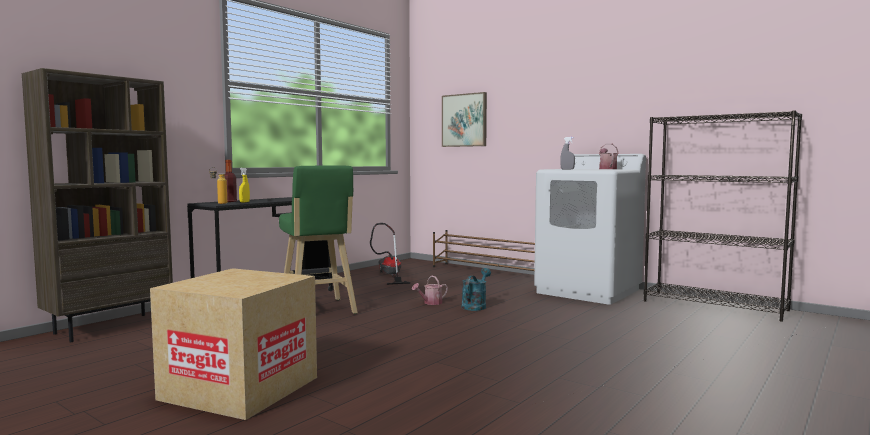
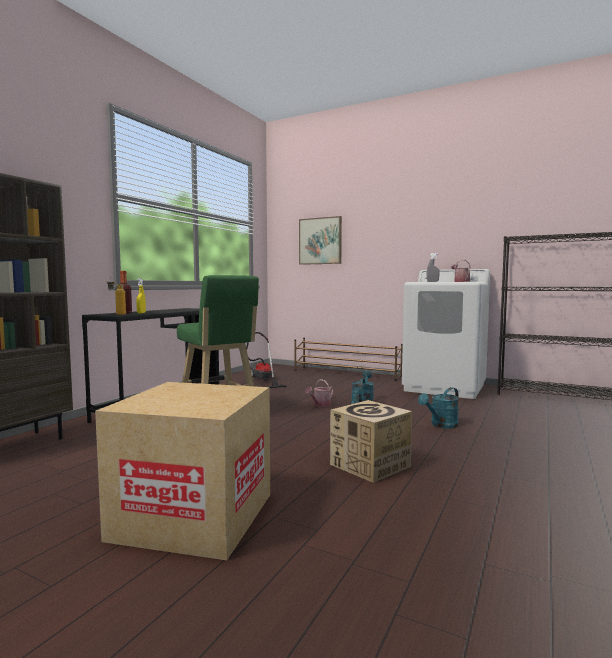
camera: 10 degrees left, 0 degrees up
(431, 360) = (370, 465): none -> cardboard box
(542, 329) = (441, 425): none -> turquoise watering can

